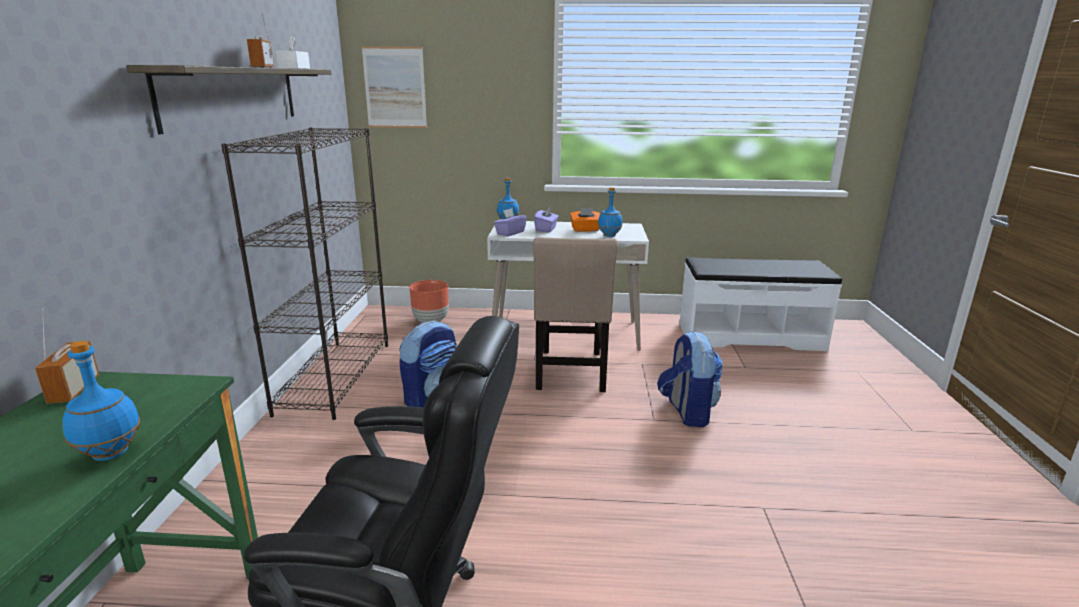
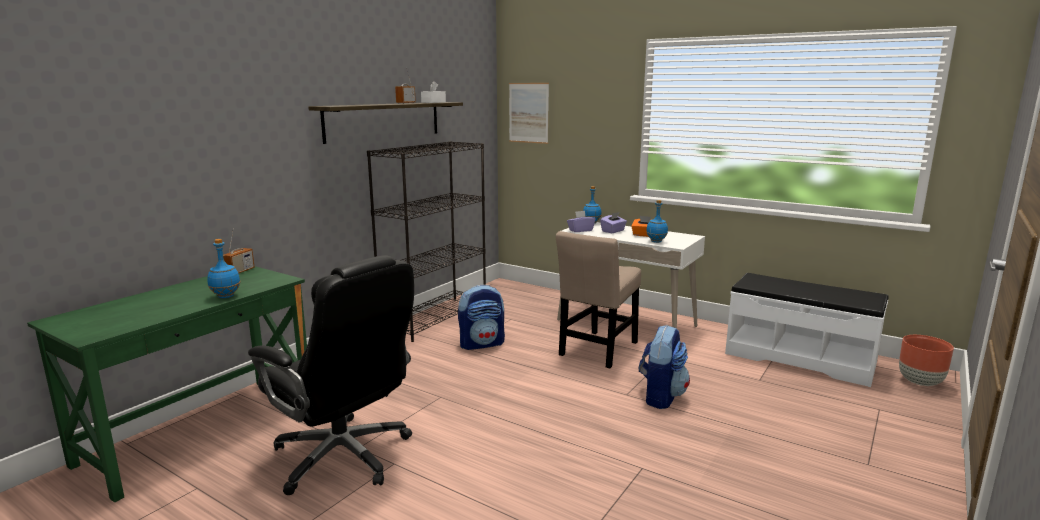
camera: 30 degrees right, 5 degrees down
(430, 321) = (531, 296): brown planter -> brown planter (919, 382)

